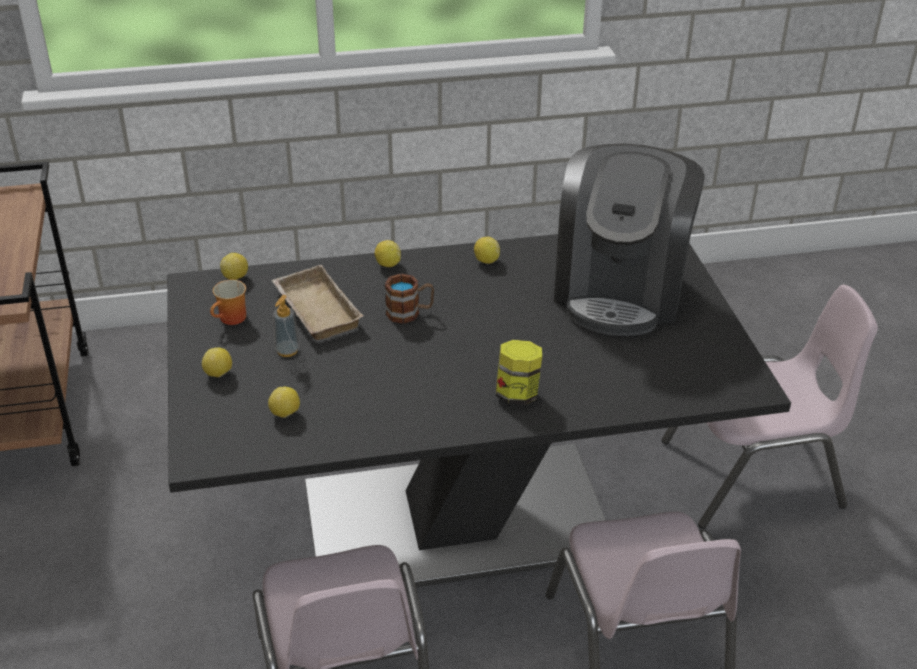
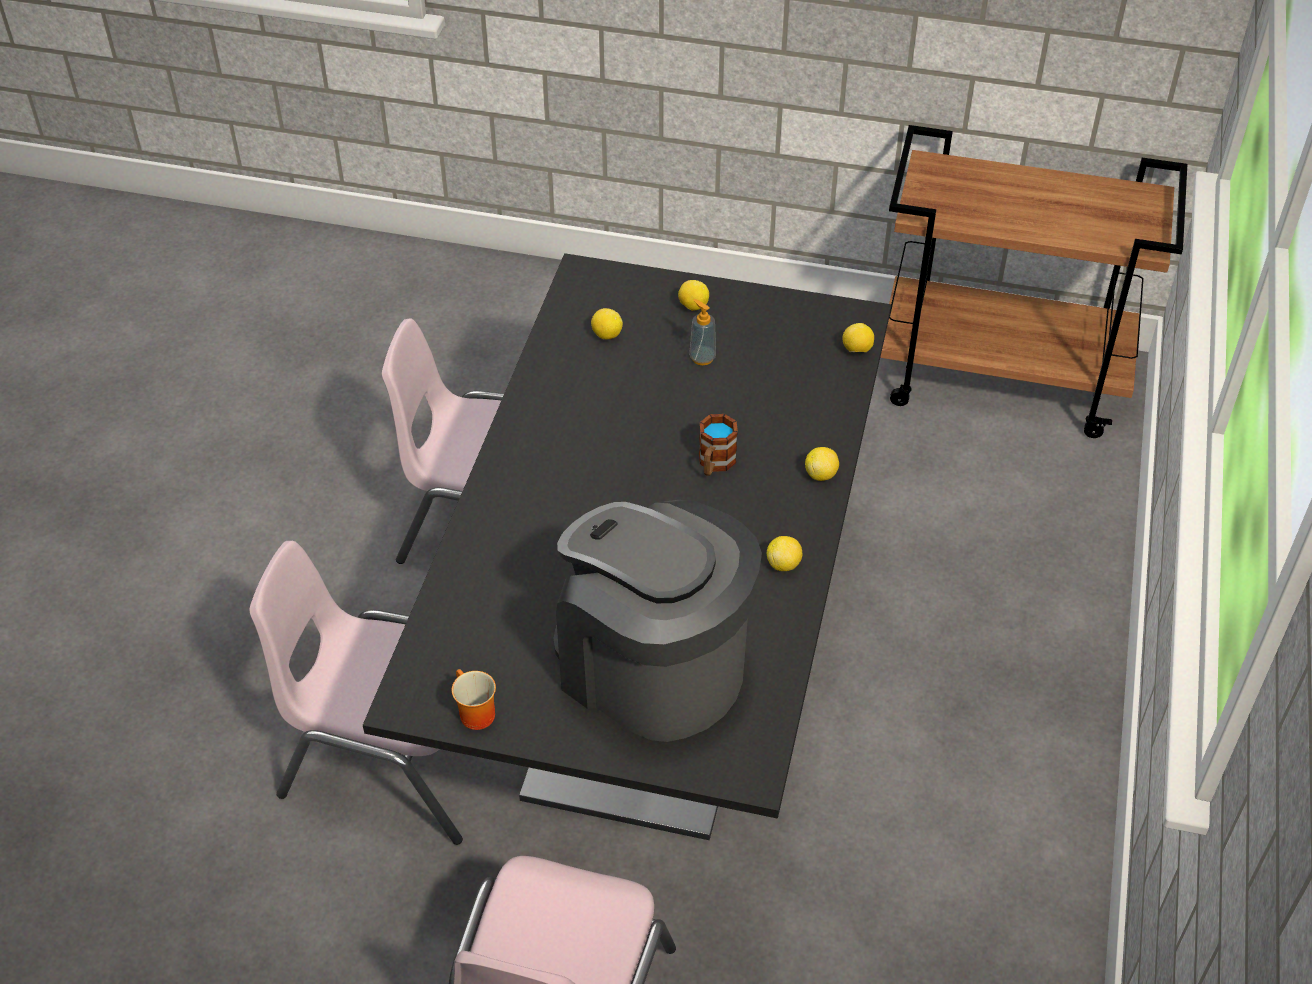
camera: 115 degrees right, 10 degrees up
(232, 319) = (778, 332): mug -> mug (473, 713)
(314, 309) = (763, 393): beige tray -> none
(517, 394) = (528, 500): jar -> none

